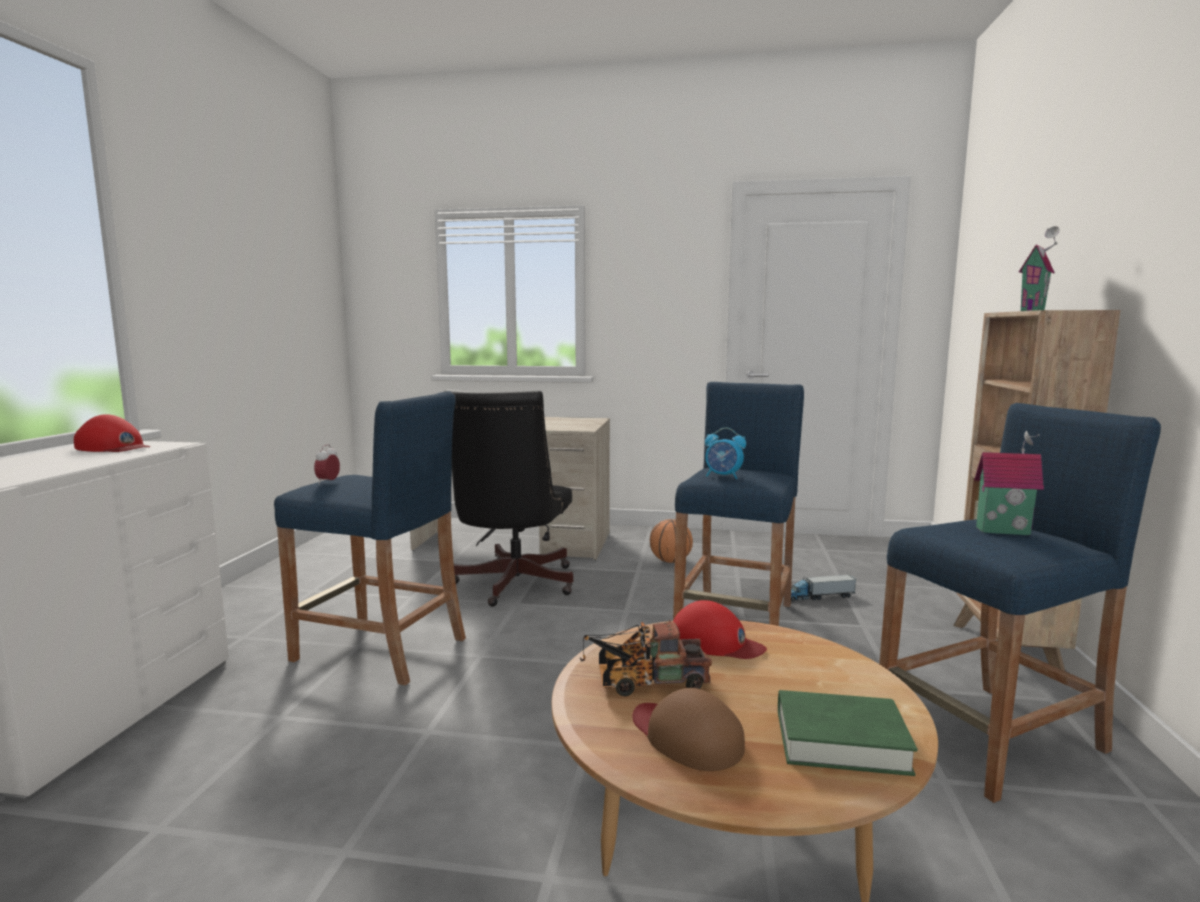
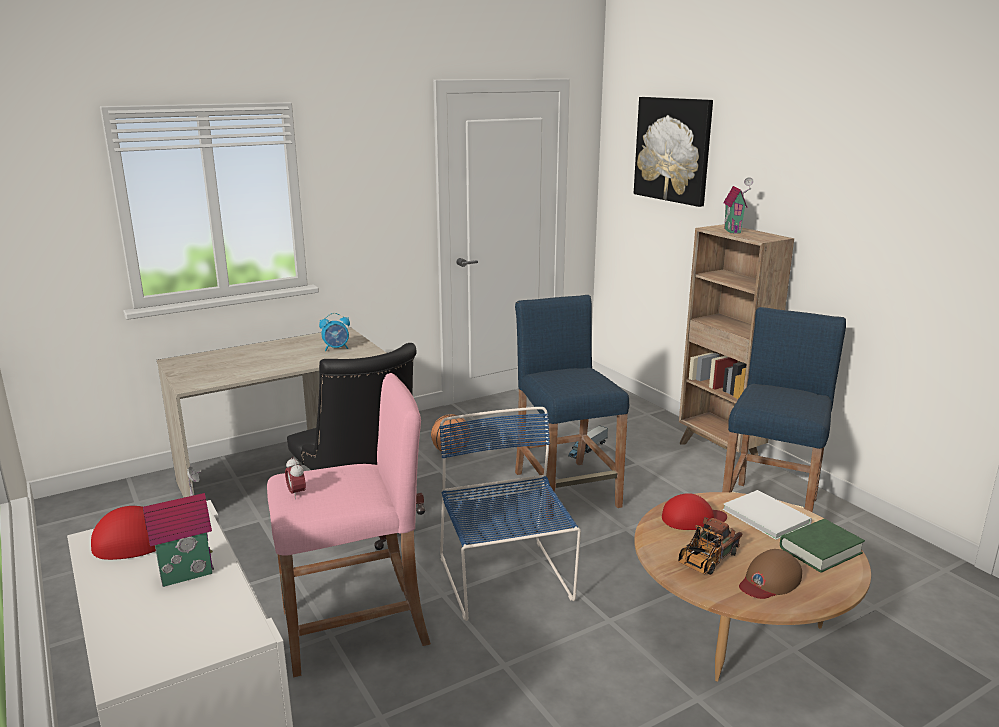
camera: 40 degrees left, 10 degrees up
(380, 649) = (355, 628): blue stool -> pink stool
(548, 669) = (506, 581): none -> blue chair
(686, 736) = (769, 581): brown cap -> brown cap turned 45 degrees counterclockwise
(723, 476) = (573, 386): alarm clock -> alarm clock (336, 348)
(828, 674) = (765, 515): none -> white book
(1002, 530) = (781, 394): toy house -> toy house (186, 572)
(1011, 232) = (673, 150): none -> picture

